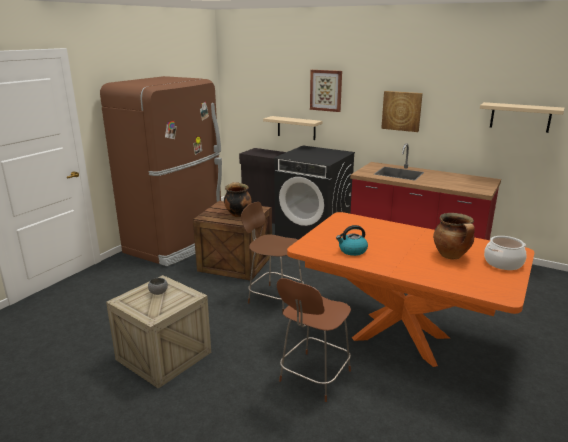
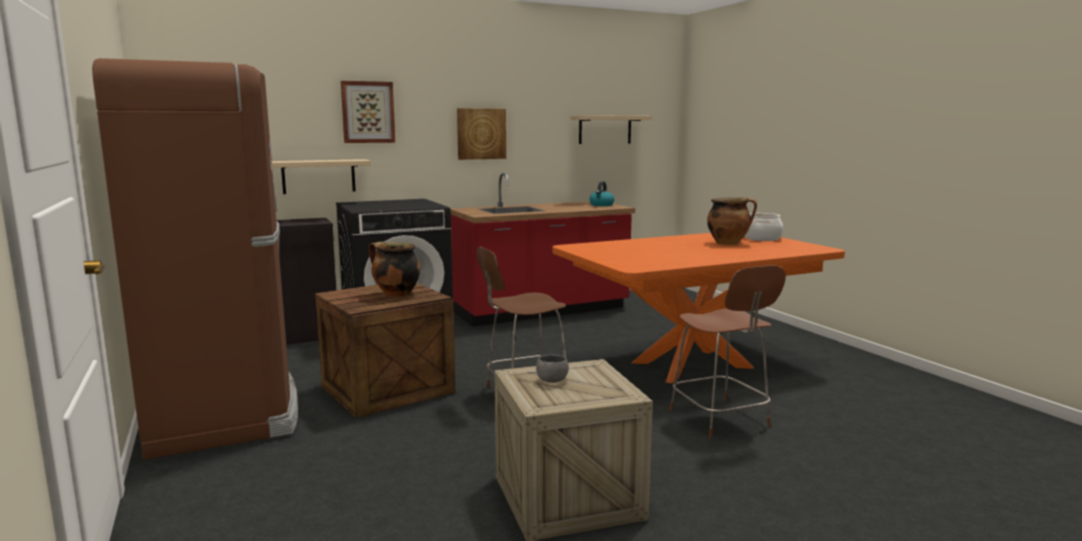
camera: 55 degrees left, 10 degrees down
(352, 251) = (670, 258): kettle -> kettle (601, 205)

